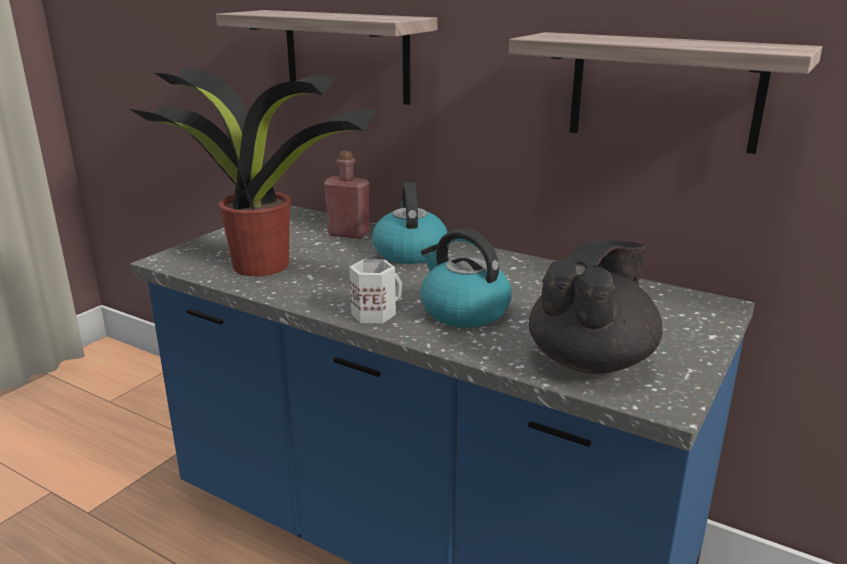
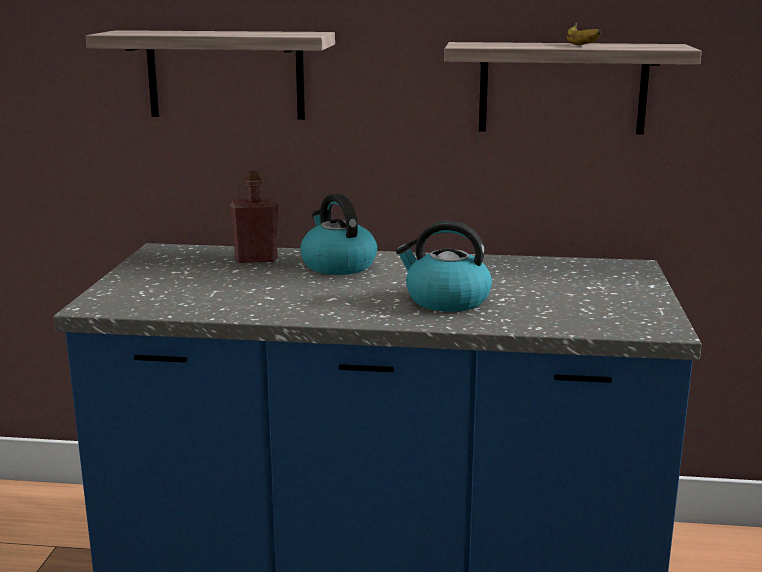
camera: 25 degrees left, 5 degrees down
(258, 264) = (201, 296): potted plant -> none
(374, 313) = (371, 314): white mug -> none
(591, 360) = (586, 315): black teapot -> none
(673, 41) = (580, 45): none -> banana

